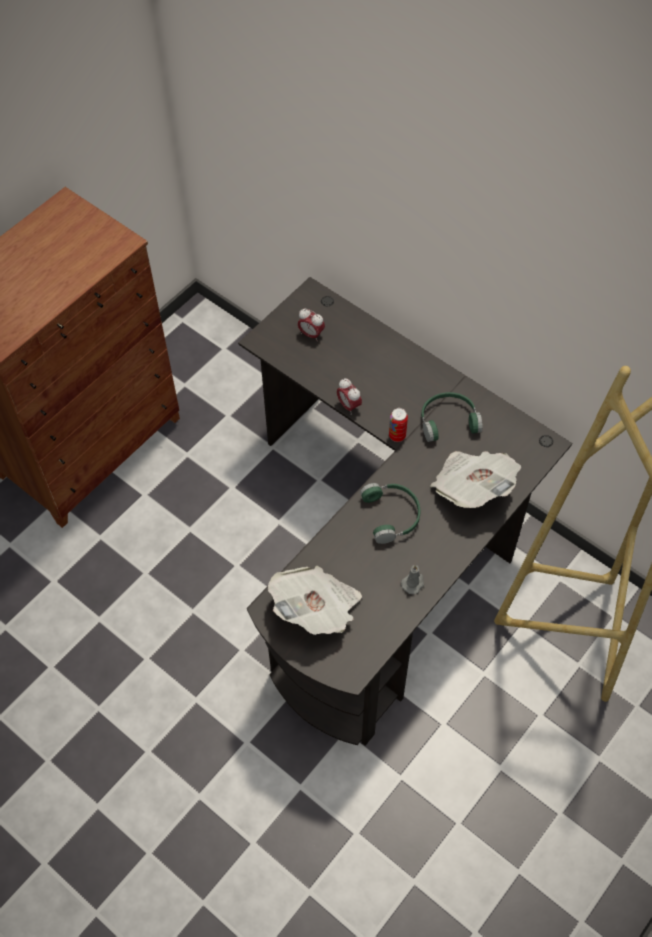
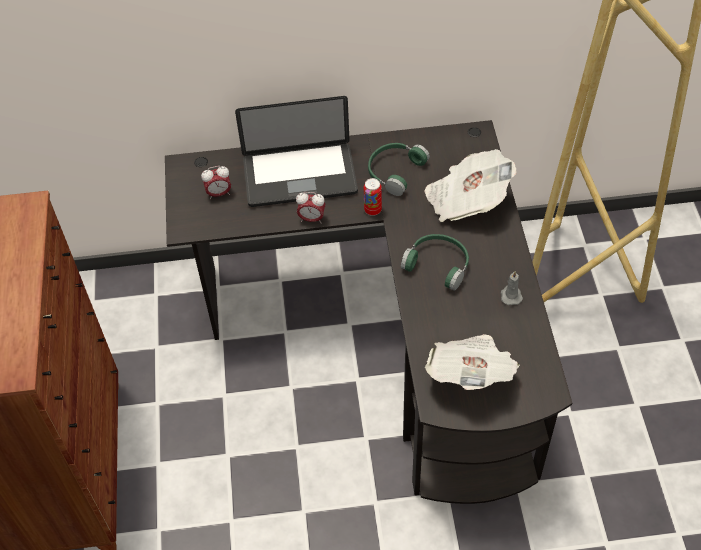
camera: 45 degrees left, 5 degrees down
(378, 367) = (299, 176): none -> laptop

